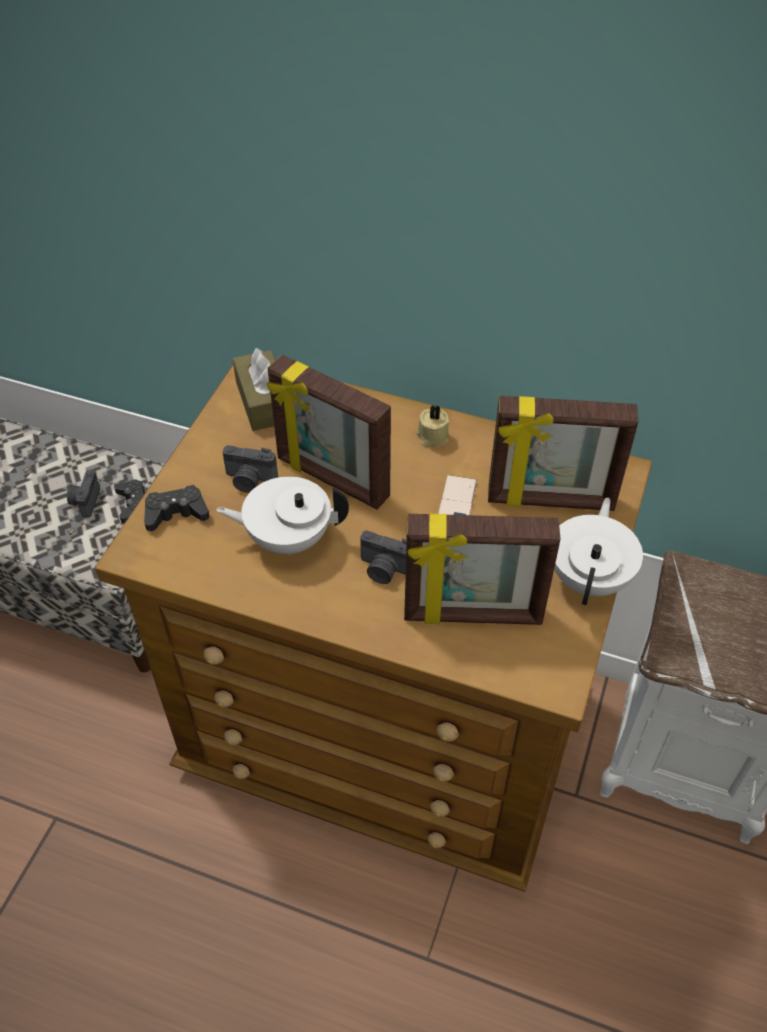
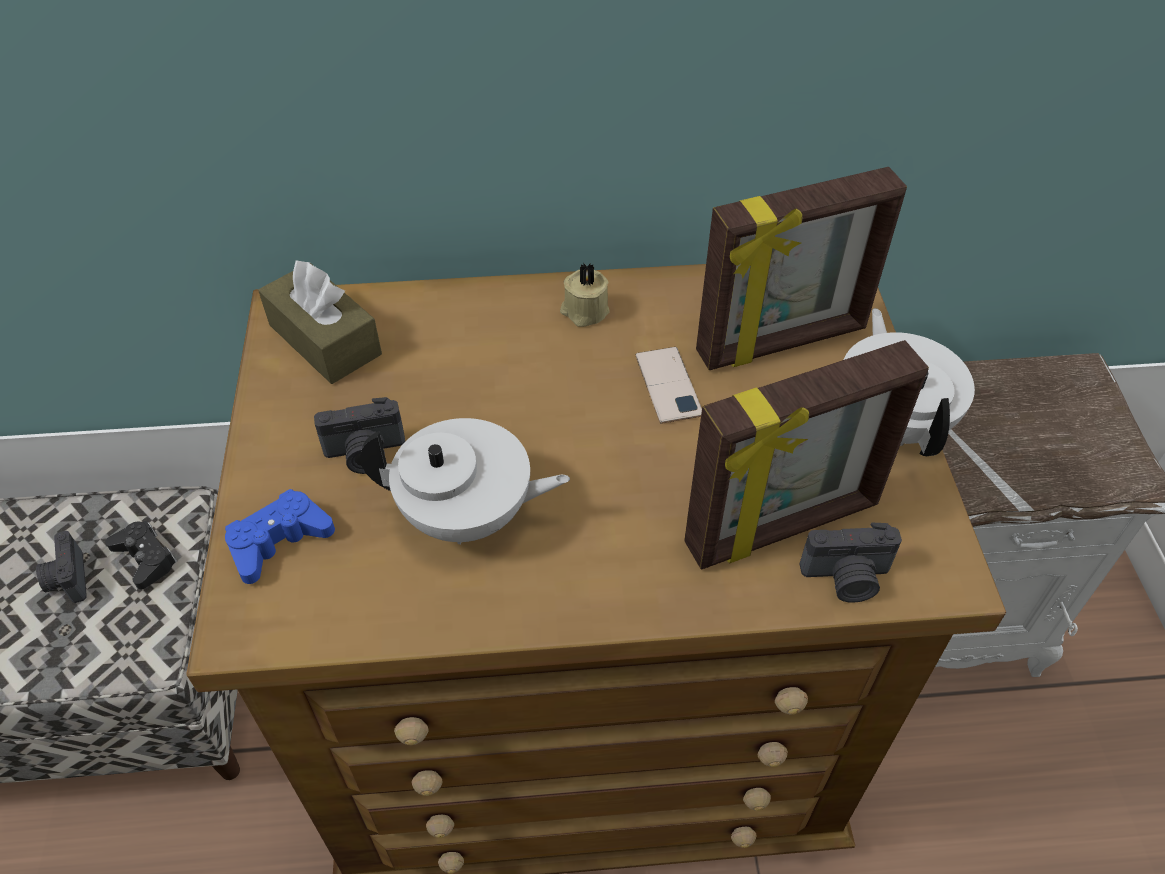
camera: 25 degrees left, 0 degrees up
(176, 513) = (279, 541): black game controller -> blue game controller
(288, 538) = (468, 516): white teapot -> white teapot turned 150 degrees counterclockwise
(331, 479) = (483, 412): picture frame -> none
(384, 570) = (630, 509): camera -> camera (846, 578)

